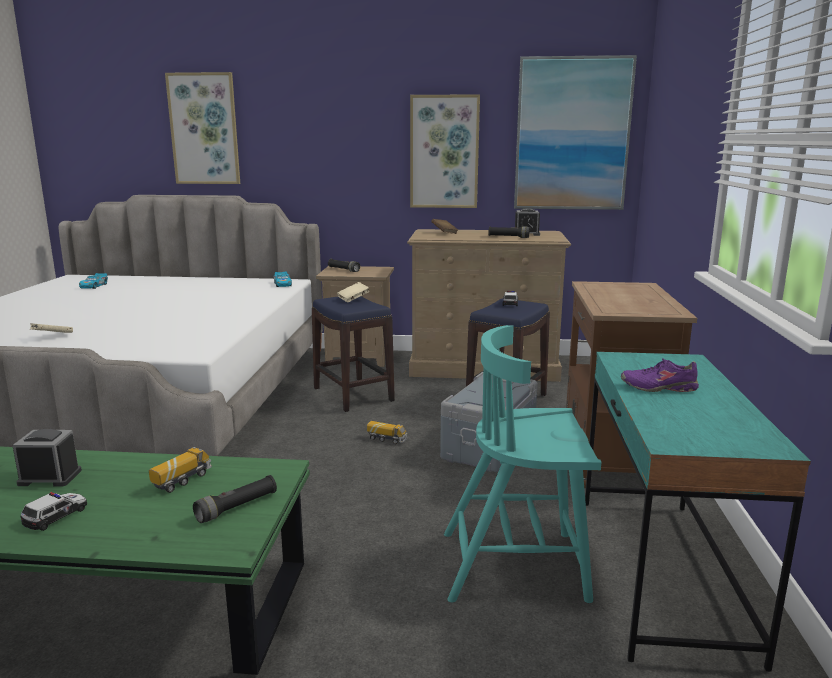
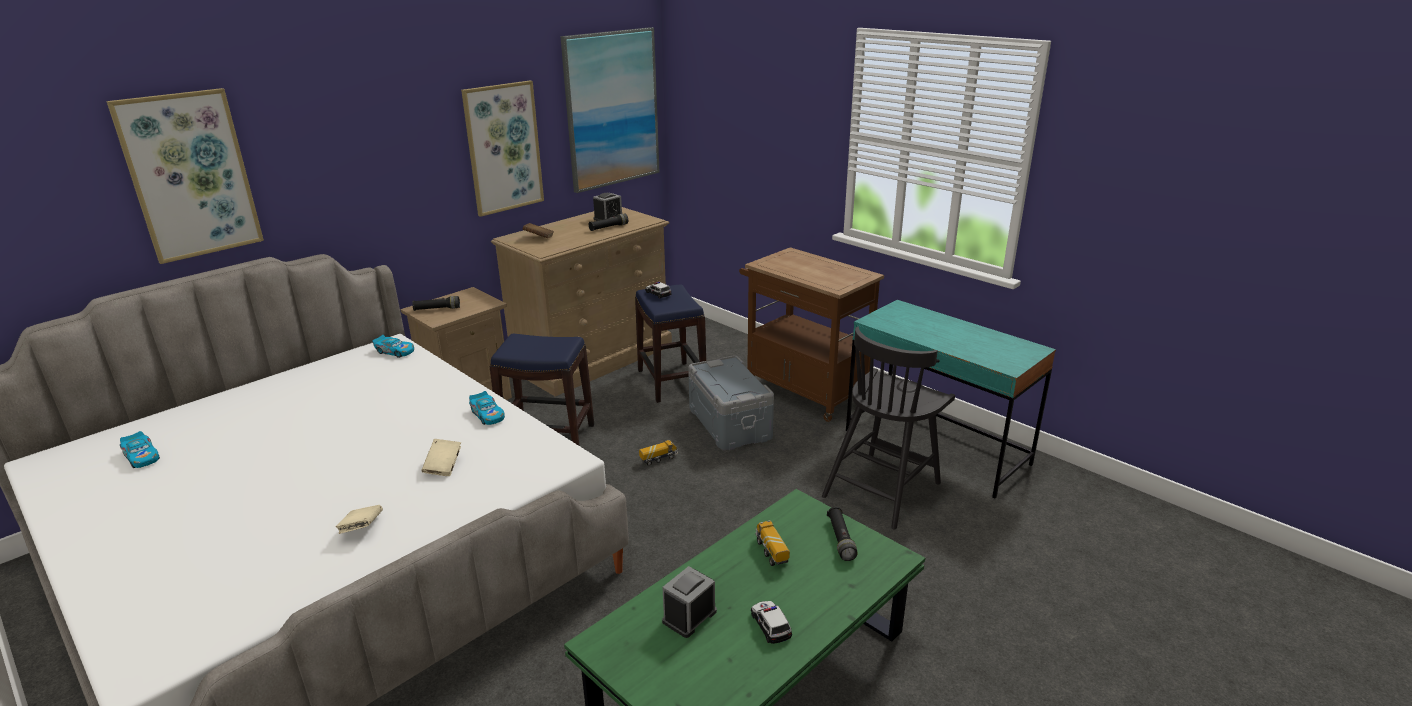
camera: 50 degrees left, 10 degrees up
(231, 320) = (488, 415): none -> toy car
(353, 299) = (528, 341): beige book -> beige book (443, 466)
(517, 565) = (883, 488): turquoise chair -> black chair
(658, 387) = (934, 334): purple shoe -> none

